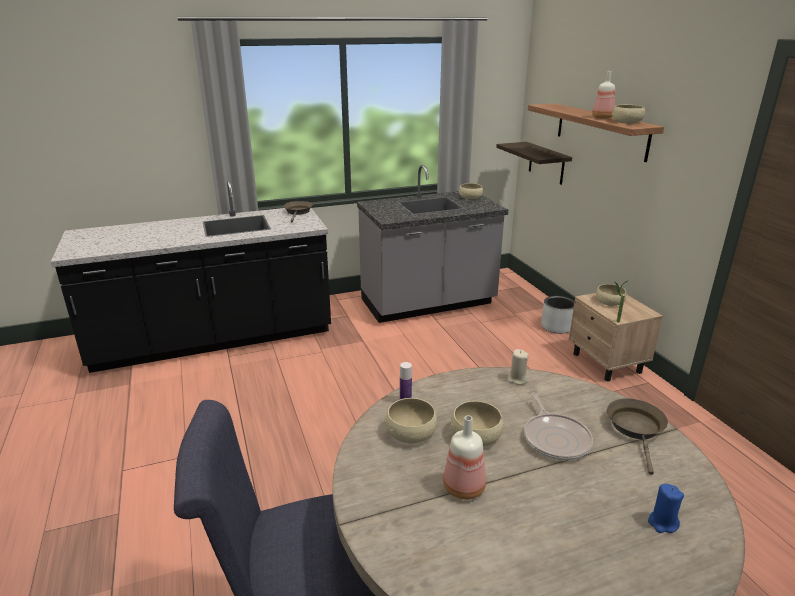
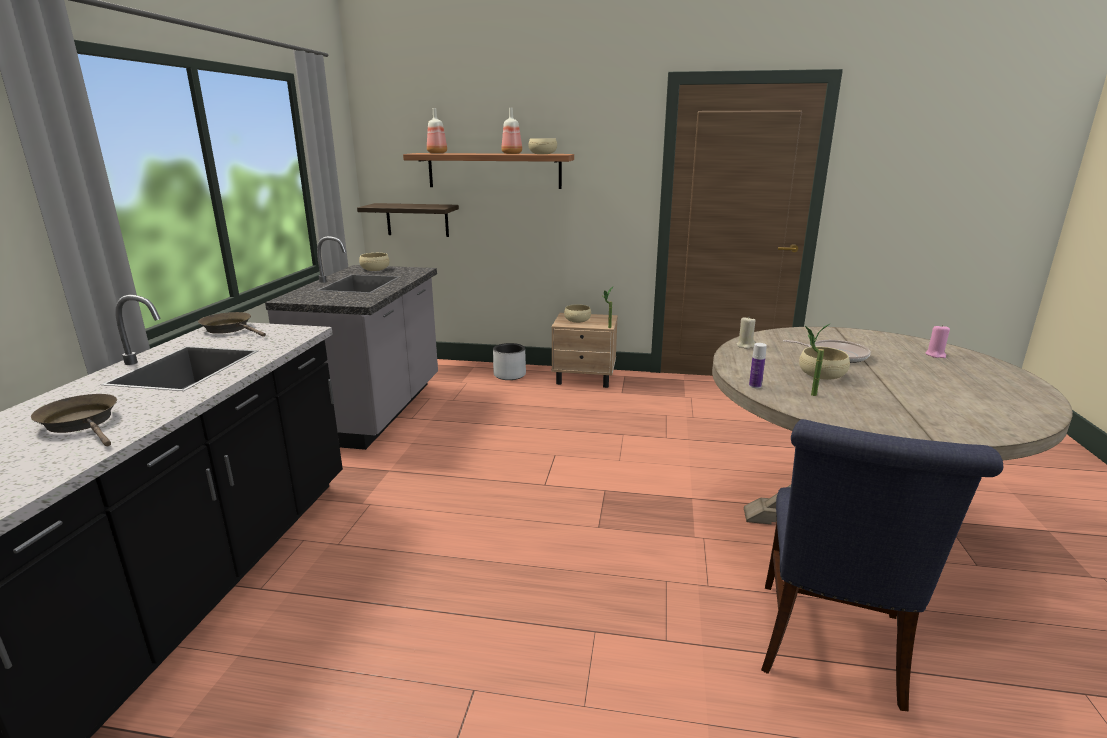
camera: 60 degrees left, 5 degrees down
(411, 432) = (807, 394): beige bowl -> potted plant
(463, 486) = (890, 393): bottle -> bottle (436, 153)
(636, 429) = (832, 334): brown frying pan -> brown frying pan (82, 423)
(662, 523) = (935, 355): blue candle -> pink candle

